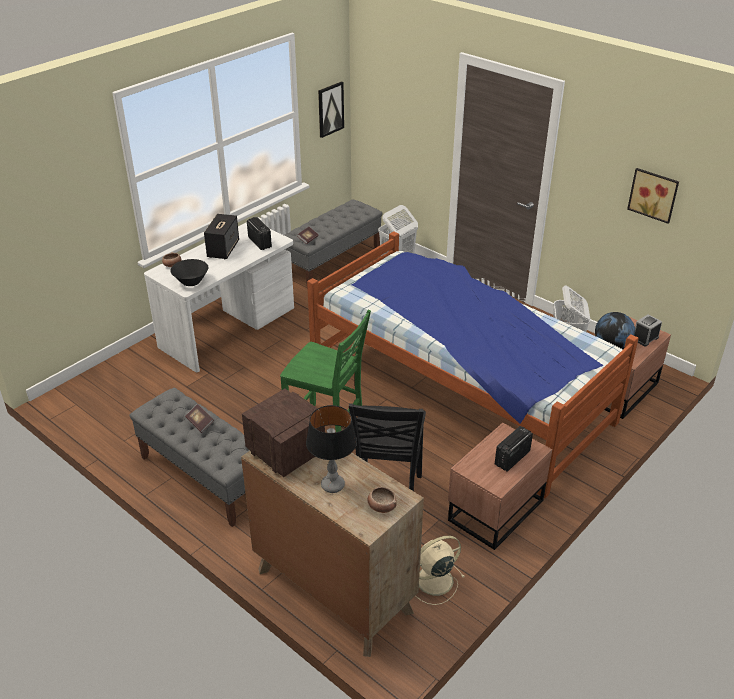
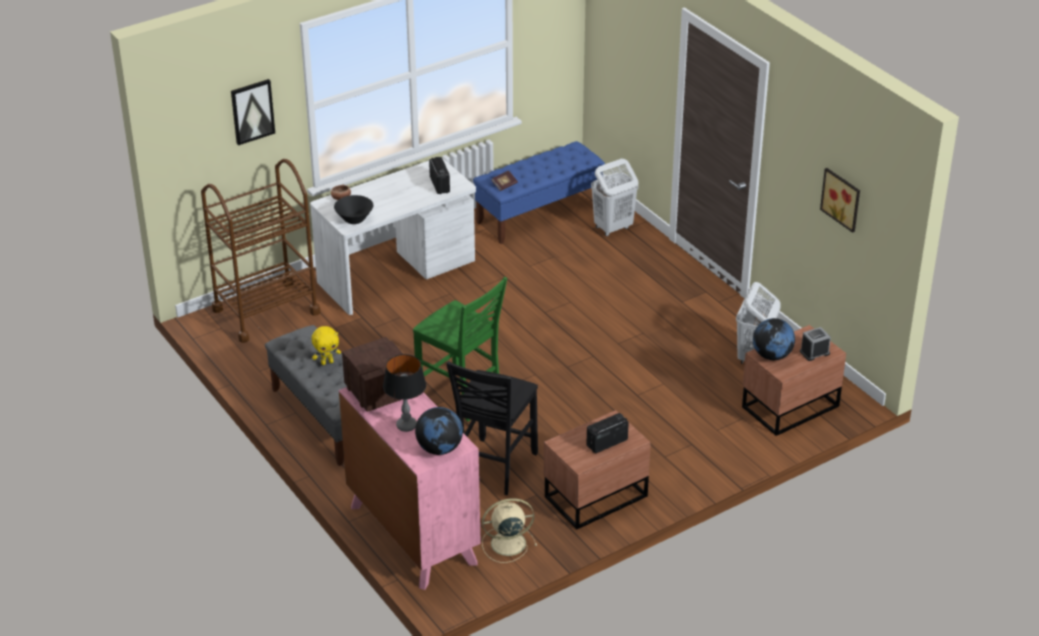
camera: 15 degrees right, 0 degrees up
(116, 381) = (266, 311): none -> brown cart
(200, 423) = (327, 362): book -> yellow plush toy
(223, 249) = (399, 187): speaker -> none
(330, 109) = (556, 38): picture -> picture (252, 111)
(332, 263) = (539, 214): grey bench -> blue bench
(333, 590) = (412, 534): brown dresser -> pink dresser
(381, 506) = (439, 449): bowl -> globe
(459, 391) = (615, 379): bed -> none

